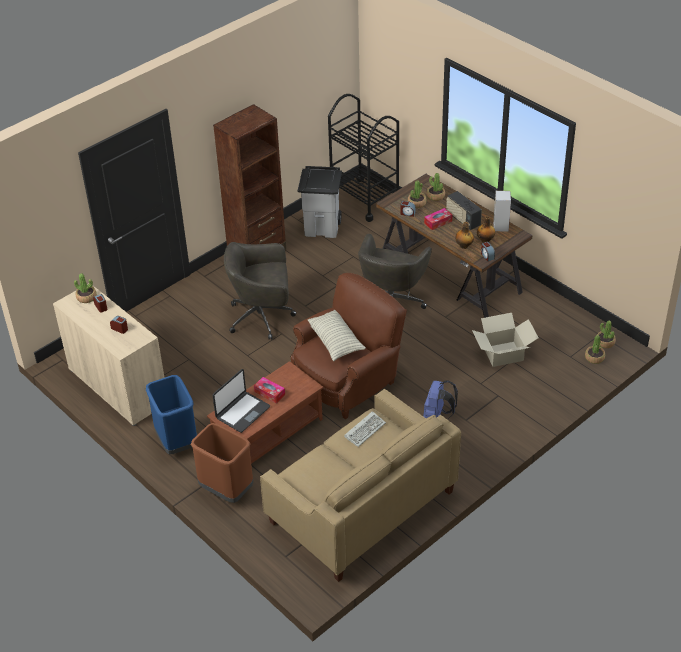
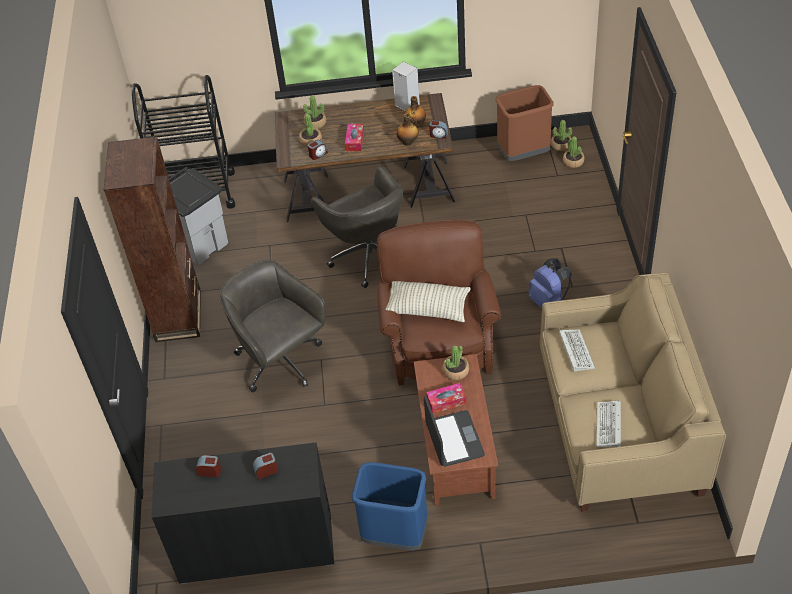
camera: 50 degrees left, 5 degrees up
(86, 297) = (177, 477): potted plant -> potted plant (455, 371)
(118, 386) = (256, 548): beige cabinet -> black cabinet
(227, 490) = (505, 525): brown trash can -> brown trash can (523, 154)
(262, 317) = (281, 362): grey office chair -> grey office chair turned 105 degrees clockwise
(313, 478) = (609, 426): none -> keyboard
(463, 219) = (370, 123): radio -> none
(503, 354) = (512, 215): cardboard box -> none

